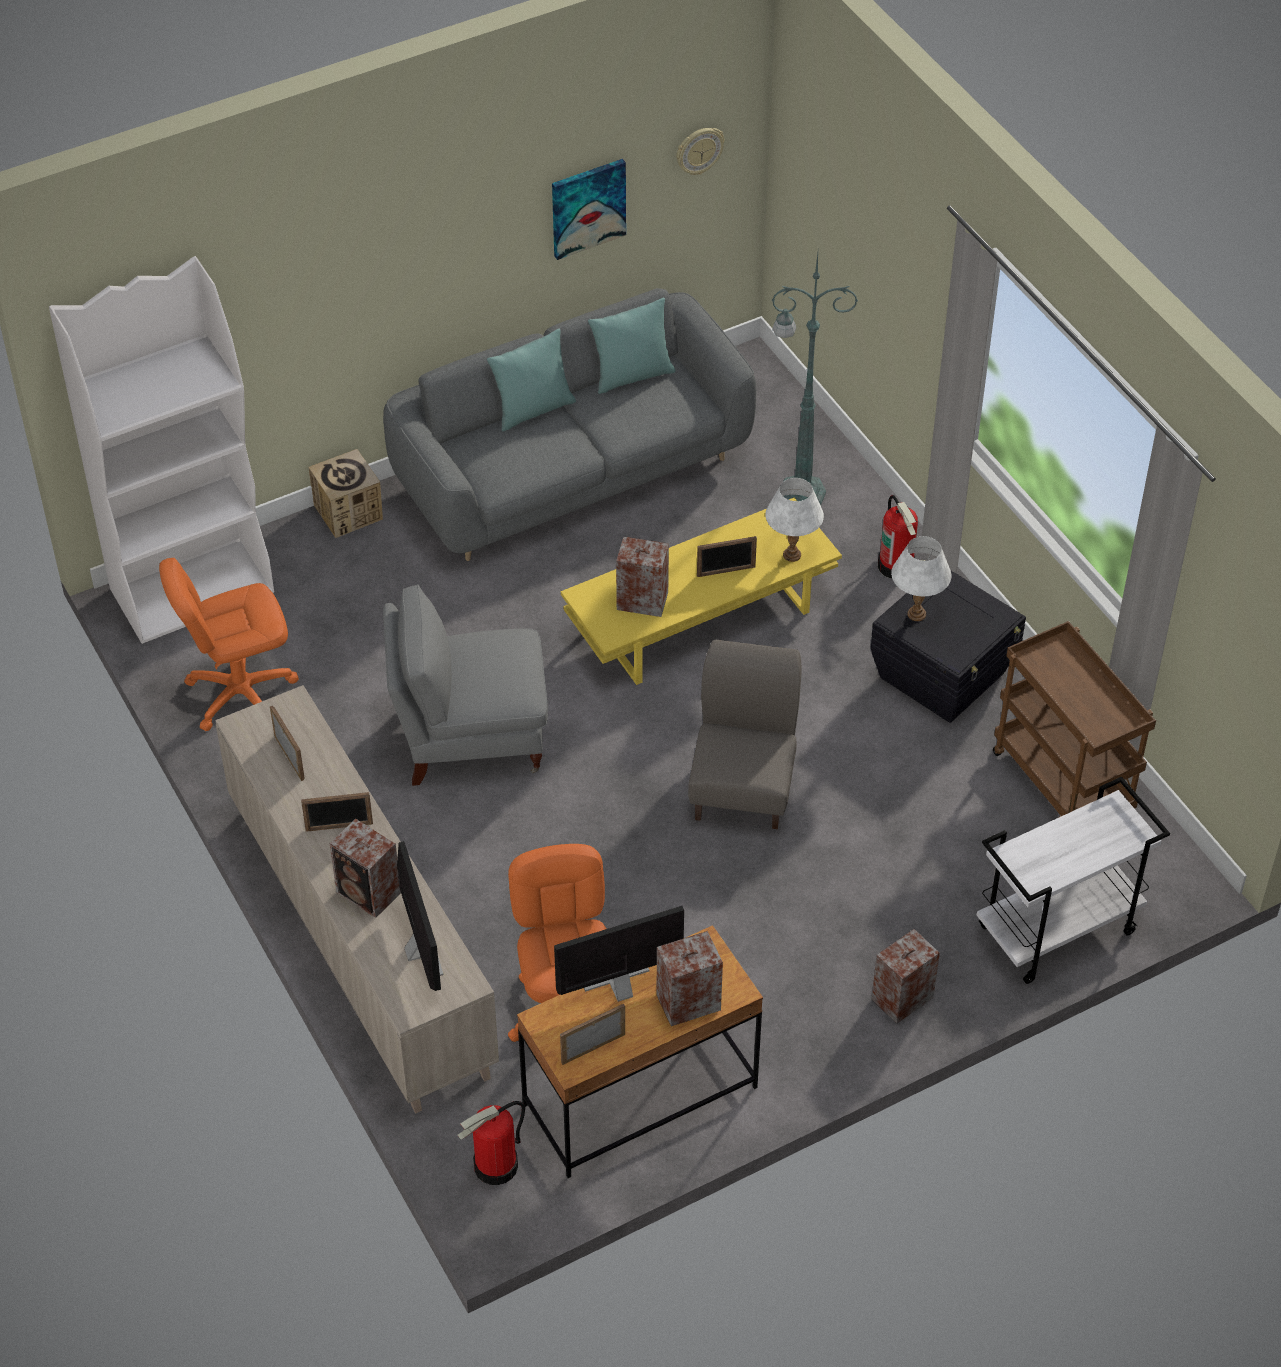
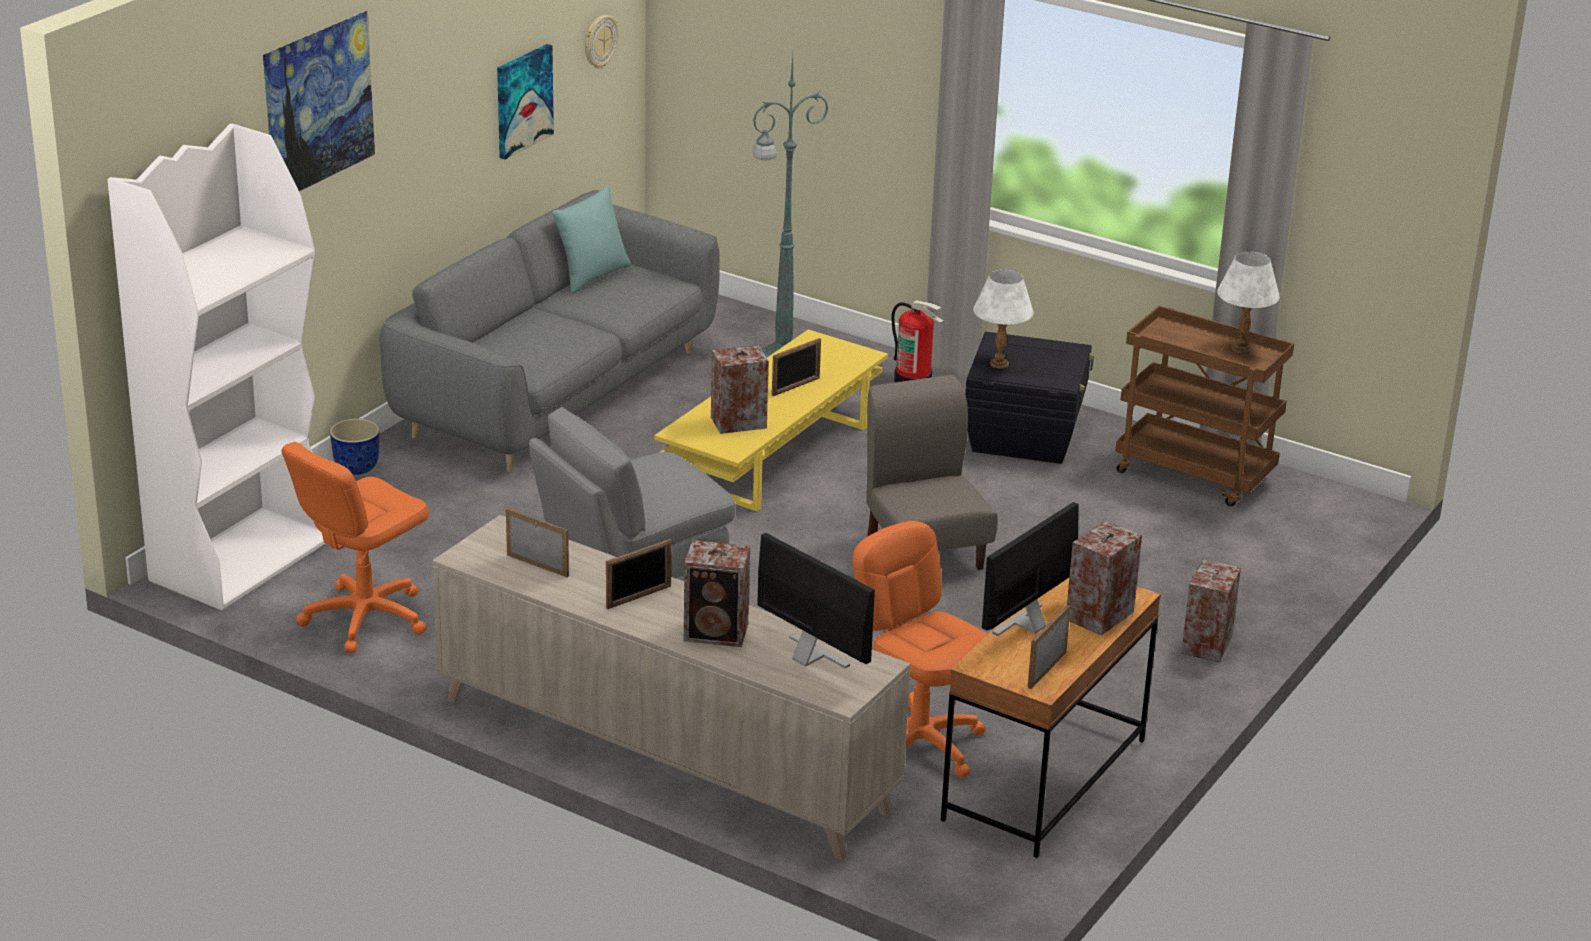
camera: 30 degrees left, 20 degrees down
(318, 258) = (322, 142): none -> picture
(348, 512) = (356, 468): cardboard box -> planter
(496, 1166) = (959, 872): fire extinguisher -> none
(533, 410) = (519, 316): turquoise pillow -> none
(792, 555) = (844, 363): white table lamp -> white table lamp (1241, 349)
(1056, 931) = (1288, 565): white cart -> none

